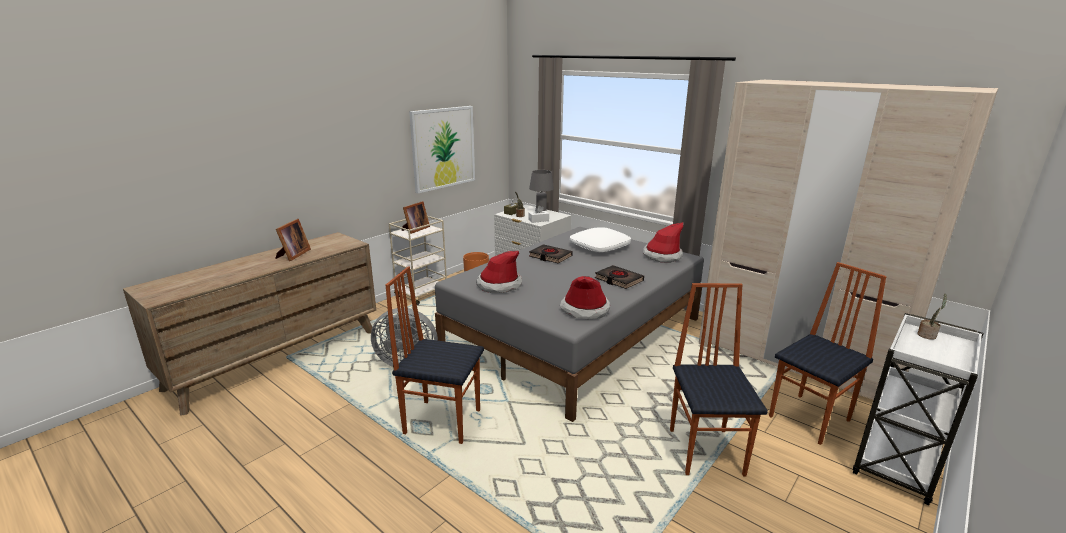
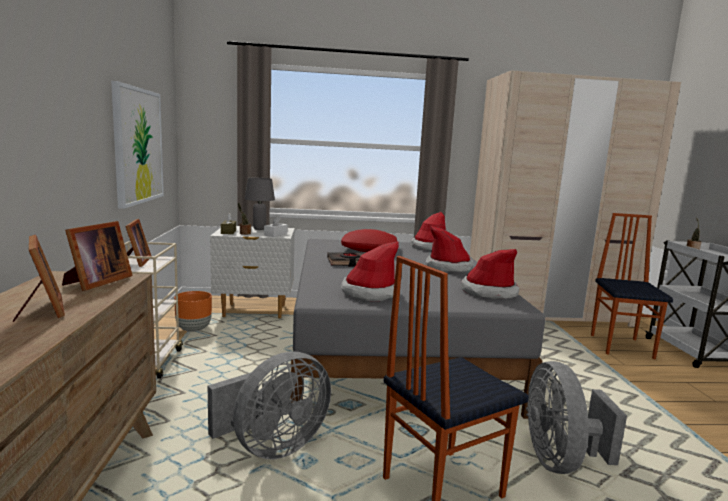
camera: 45 degrees left, 10 degrees down
(337, 244) = (96, 282): none -> picture frame
(534, 450) = (560, 460): none -> grey fan
(599, 247) = (368, 249): white pillow -> red pillow
(618, 280) = (449, 267): black book -> hat
(707, 451) = (632, 393): chair -> none

